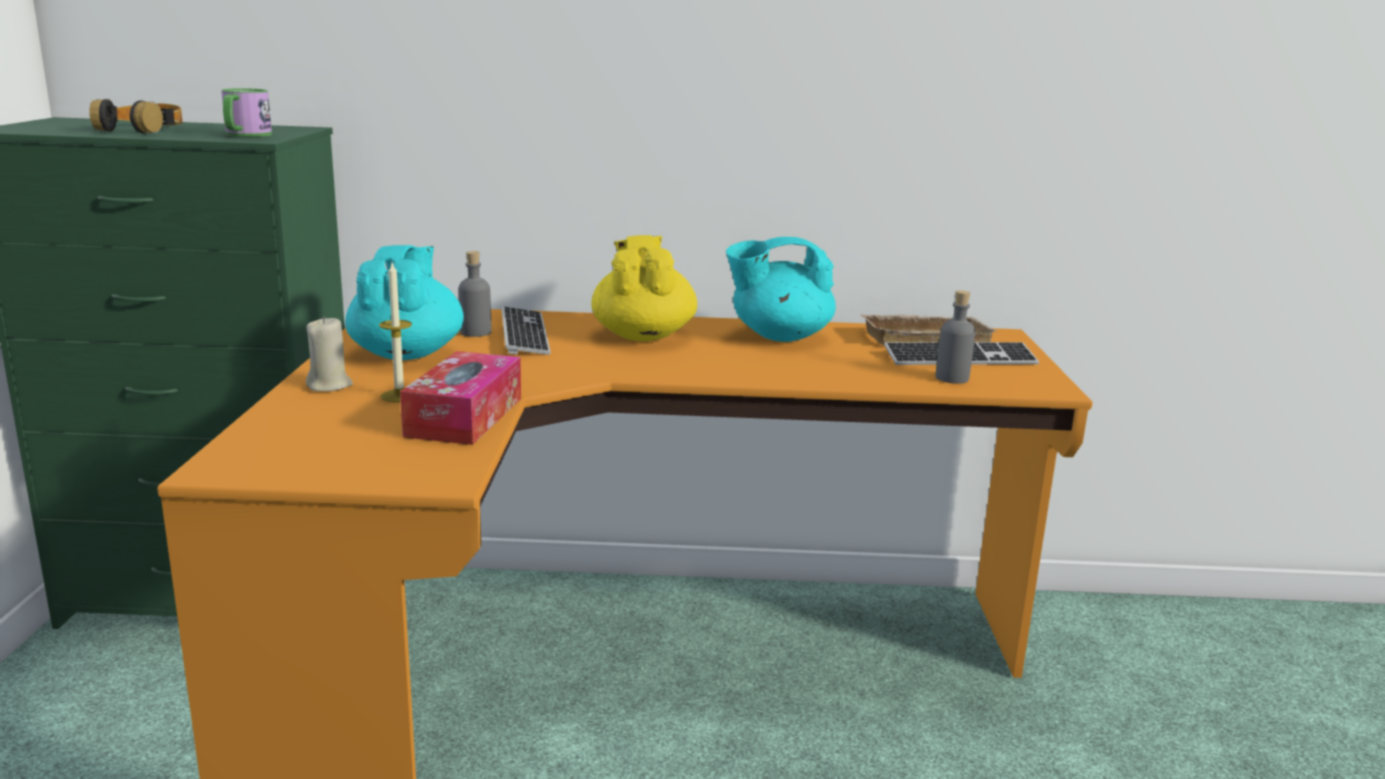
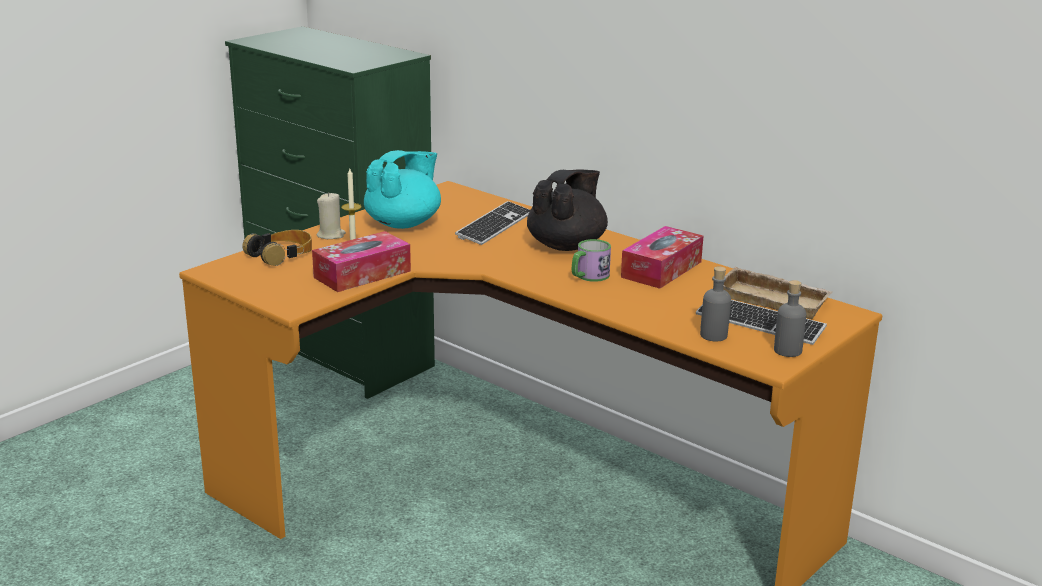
camera: 40 degrees right, 5 degrees up
(143, 129) = (316, 48): headphones -> headphones (281, 254)
(244, 135) = (356, 61): mug -> mug (588, 276)
(475, 332) = (468, 217): grey bottle -> grey bottle (787, 350)
(643, 336) = (567, 245): yellow teapot -> black teapot
(779, 336) = (661, 269): turquoise teapot -> tissue box

